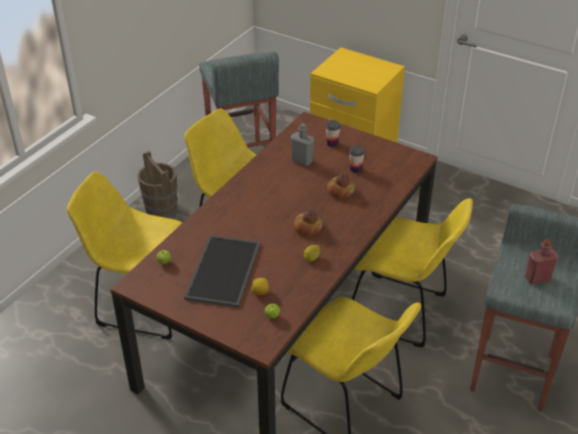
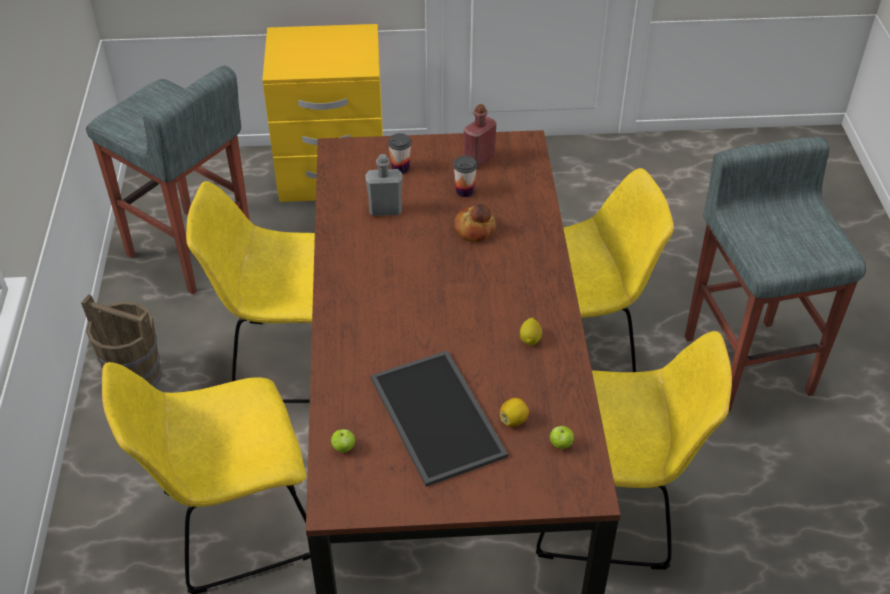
camera: 35 degrees left, 5 degrees up
(307, 227) = (483, 299): bread -> none
(537, 278) = (789, 235): red bottle -> red bottle (479, 159)

